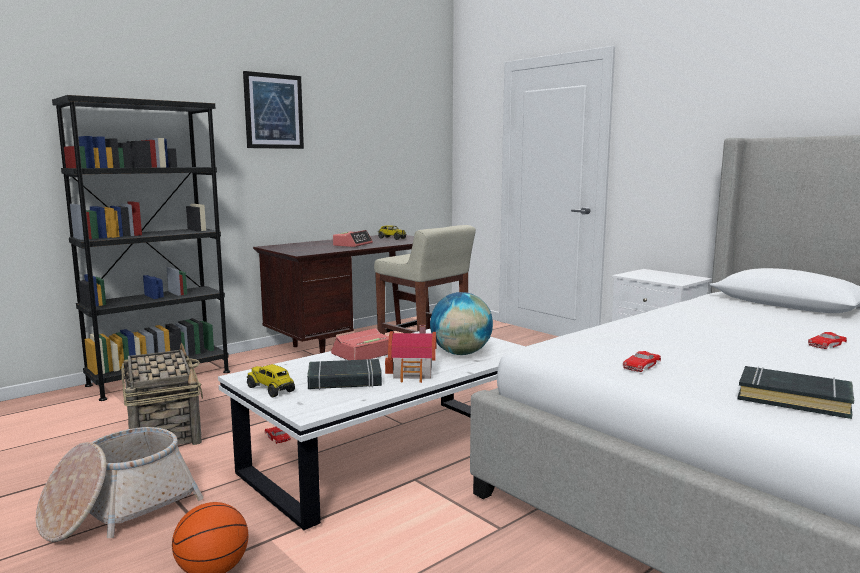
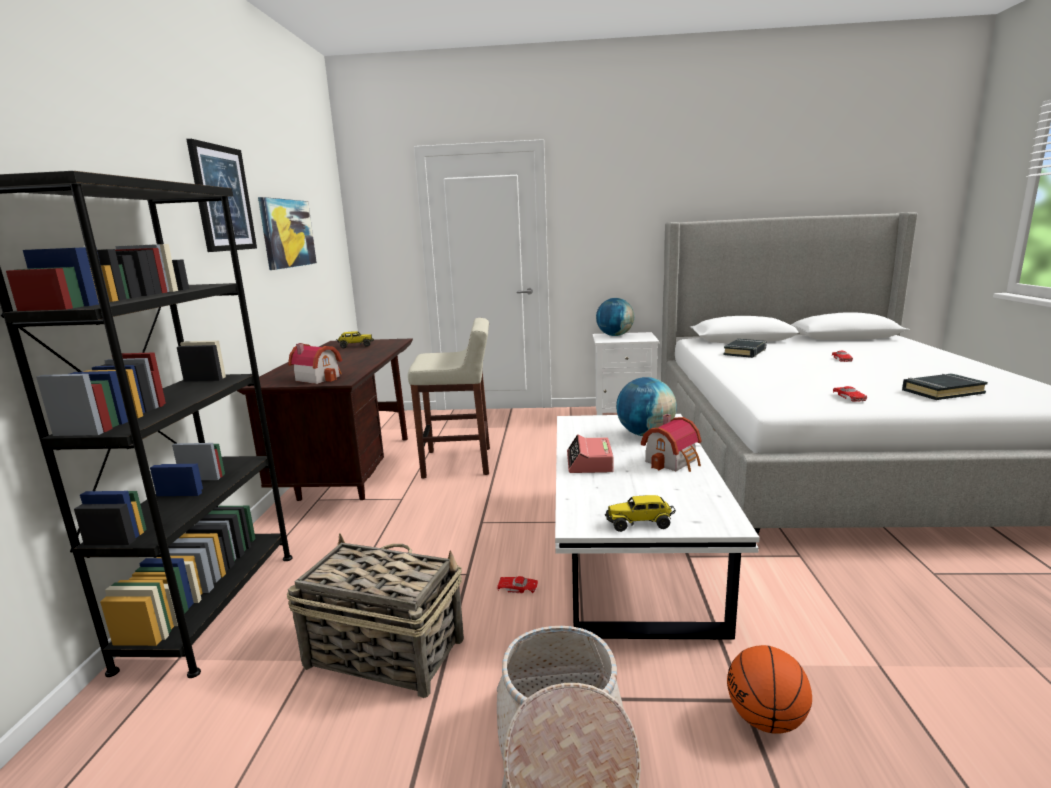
camera: 45 degrees left, 5 degrees up
(300, 250) = (319, 378): none -> toy house
(344, 380) = (656, 489): black book -> black book (745, 352)
(352, 244) = (348, 360): alarm clock -> none
(353, 139) = (287, 233): none -> picture
(657, 273) = (615, 335): none -> globe

